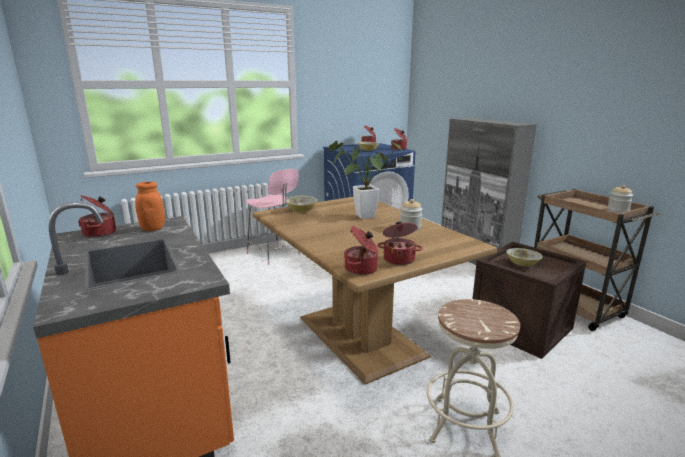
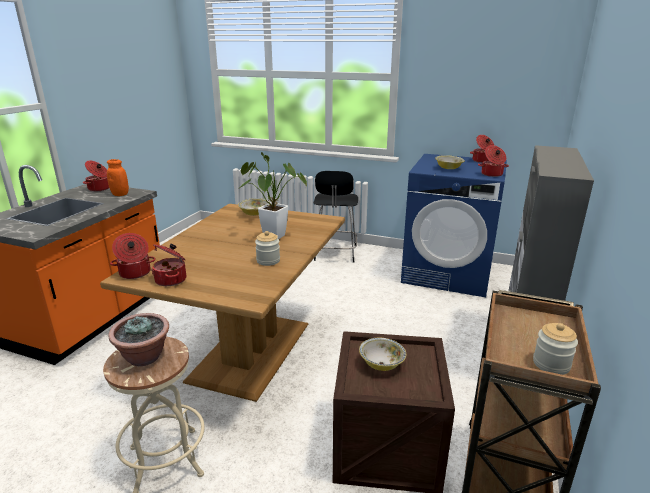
camera: 50 degrees right, 5 degrees up
(274, 254) = (335, 254): pink chair -> black chair
(475, 317) = (144, 357): none -> potted plant

